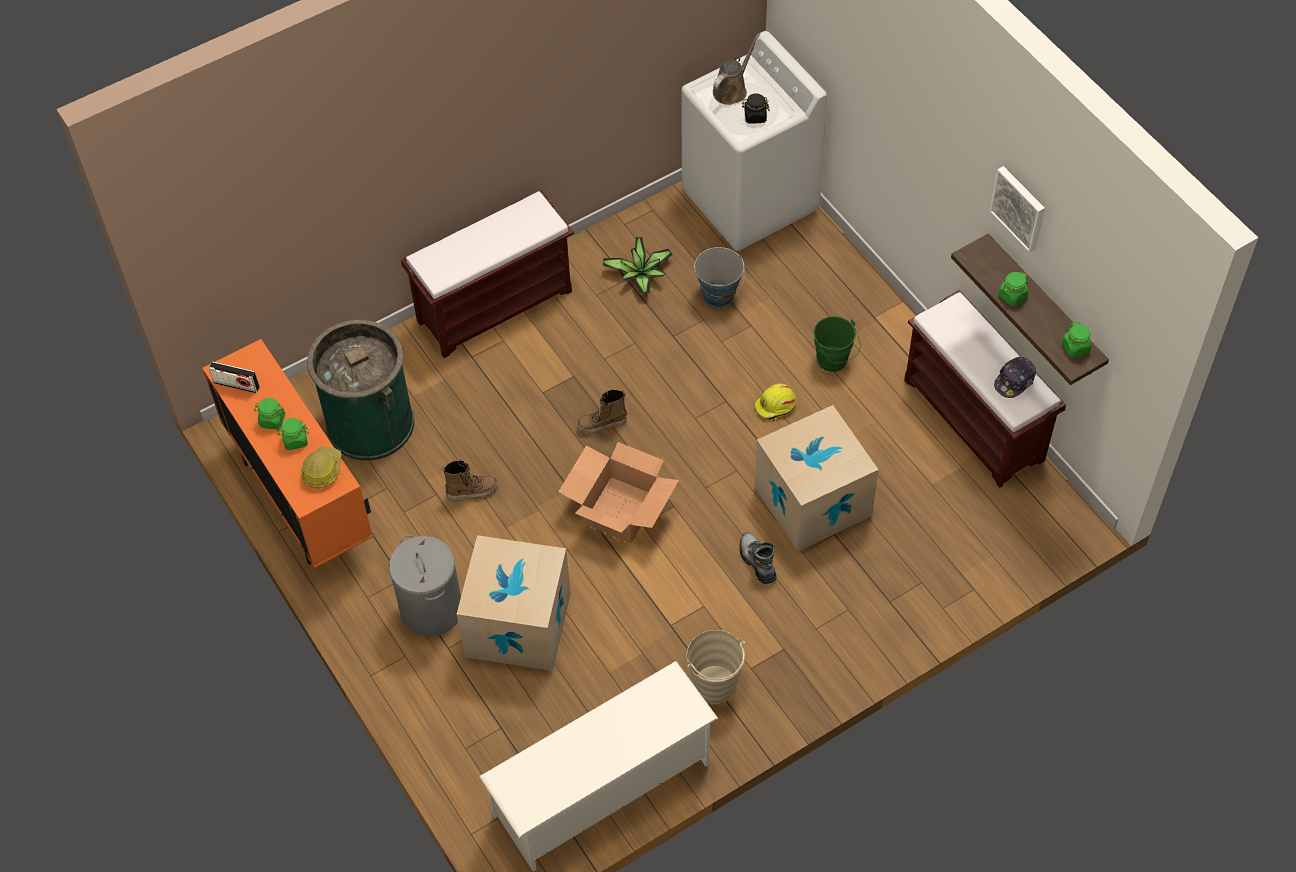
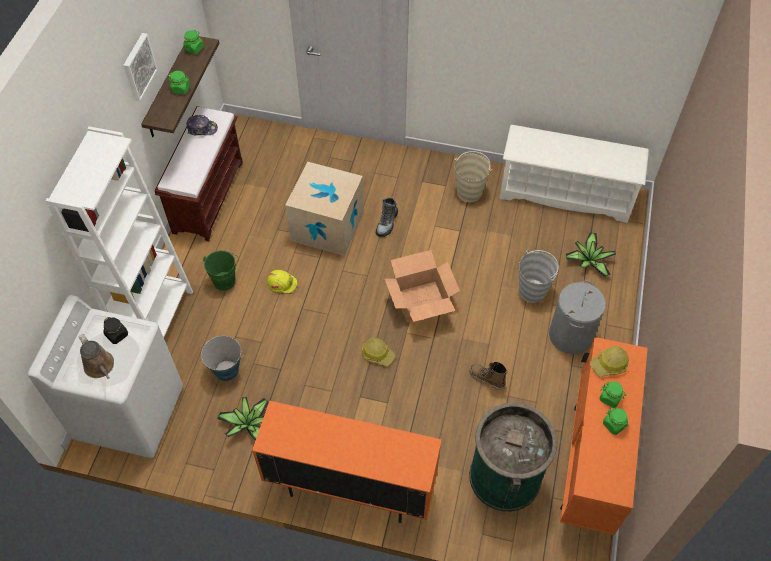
camera: 135 degrees left, 0 degrees up
(236, 384) = (618, 472): radio -> none
(491, 718) = (588, 261): none -> potted plant
(495, 305) = (350, 488): brown bench -> orange cabinet
(518, 624) = (532, 291): cardboard box -> grey bucket
(602, 424) = (377, 354): boot -> hard hat
(732, 90) = (100, 367): brown watering can -> brown watering can turned 120 degrees counterclockwise
(840, 277) = (157, 319): none -> white bookcase

